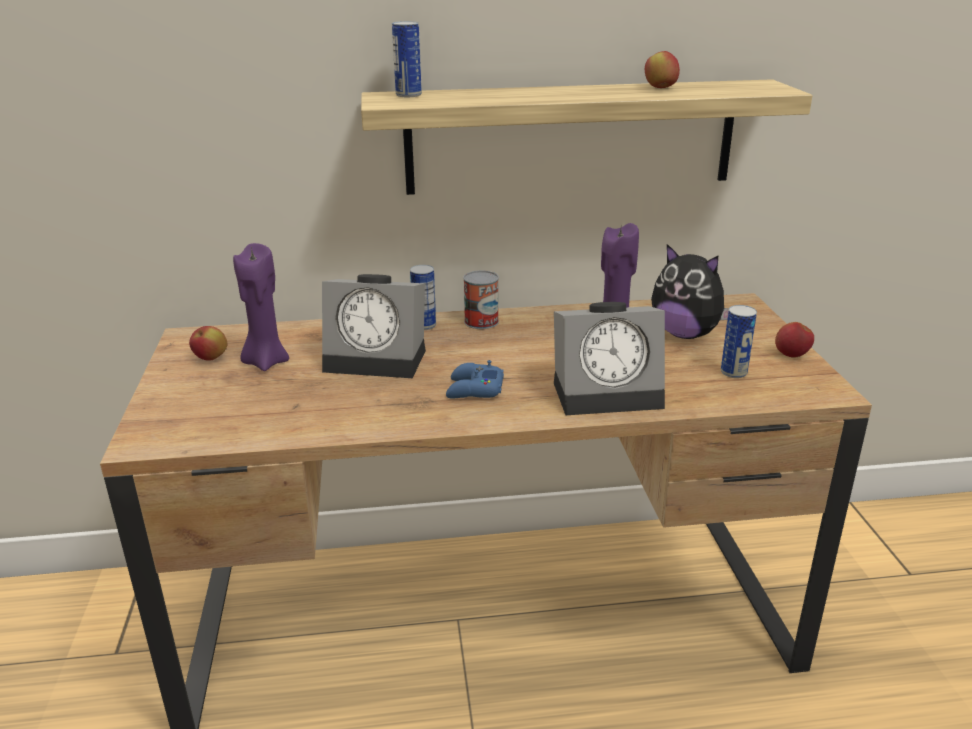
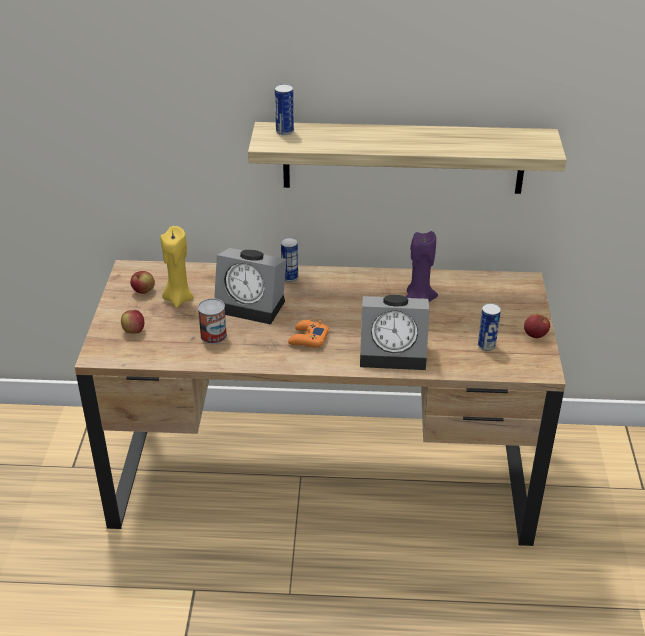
camera: 10 degrees right, 10 degrees up
(266, 362) = (178, 299): purple candle -> yellow candle
(474, 389) = (308, 339): blue game controller -> orange game controller
(481, 321) = (330, 278): can -> can (213, 335)
(660, 88) = (464, 137): apple -> apple (134, 331)
(686, 334) = (470, 307): plush toy -> none

